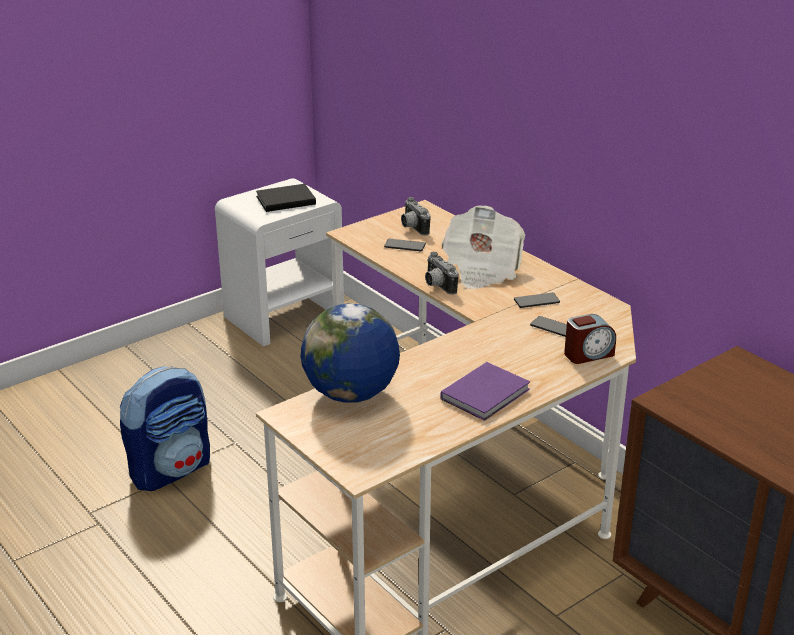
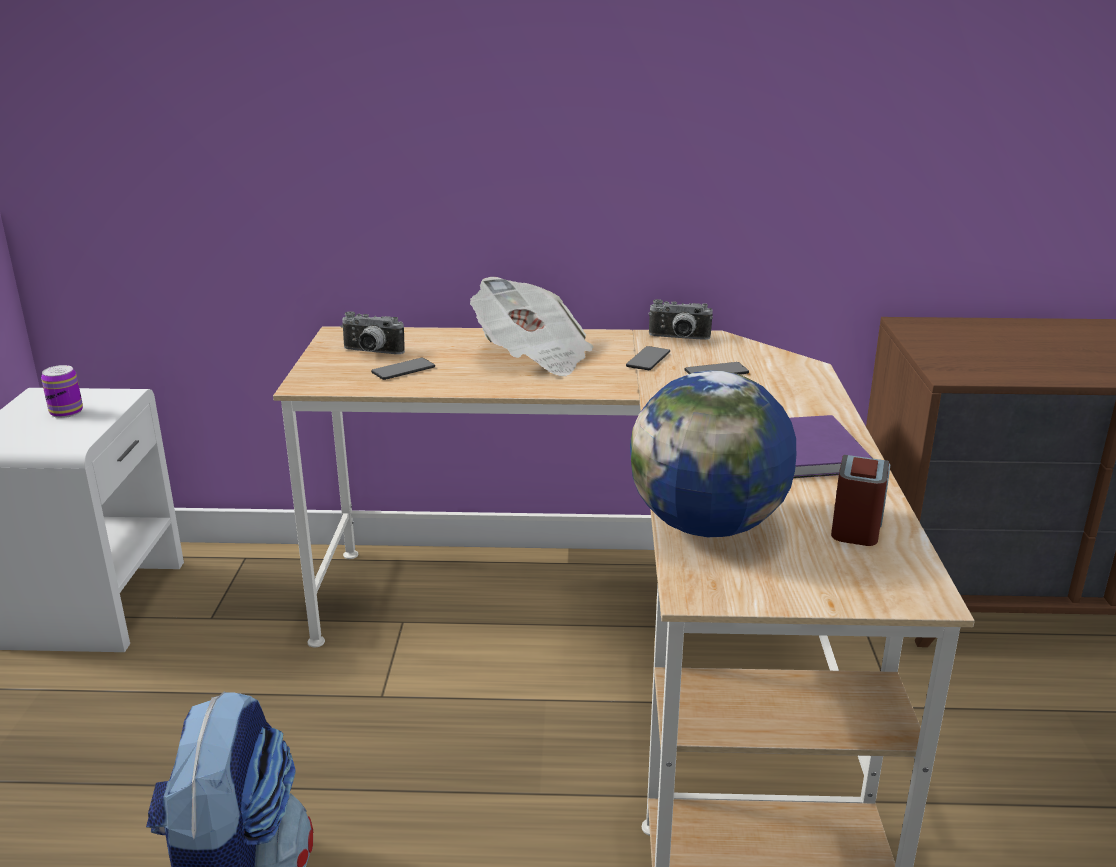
camera: 50 degrees left, 5 degrees down
(284, 200) = (66, 412): black book -> can
(437, 286) = (527, 388): camera -> camera (679, 339)
(588, 354) = (794, 378): alarm clock -> alarm clock (857, 524)

